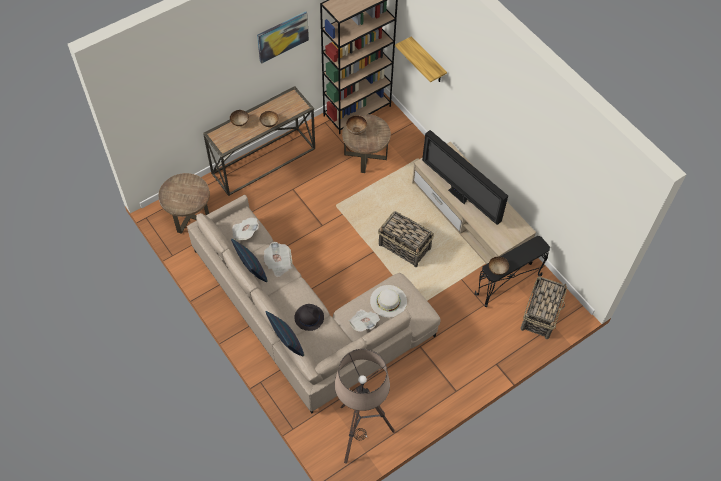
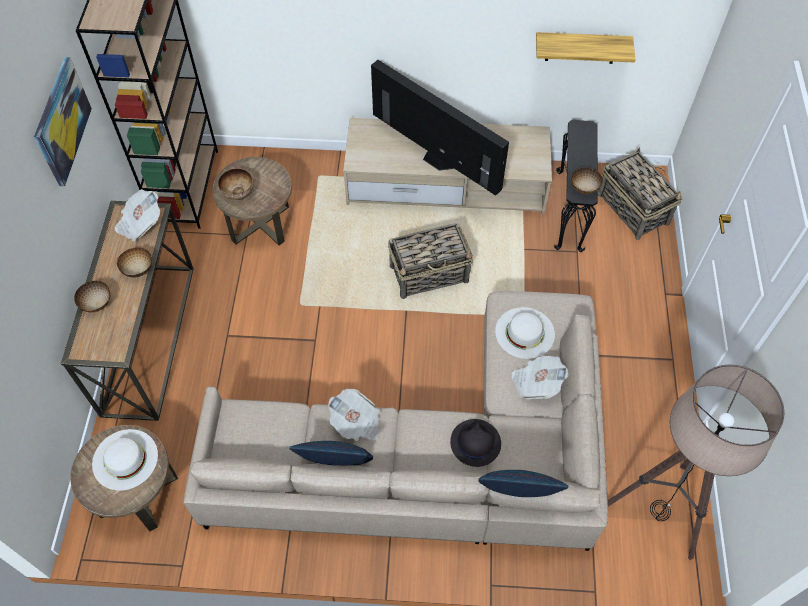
camera: 50 degrees left, 0 degrees up
(189, 192) = (125, 459): none -> white hat
(245, 233) = (266, 431): newspaper -> newspaper (140, 223)
(428, 61) = (263, 24): shelf -> shelf (581, 47)
(459, 196) = (435, 161): television -> television turned 135 degrees counterclockwise

